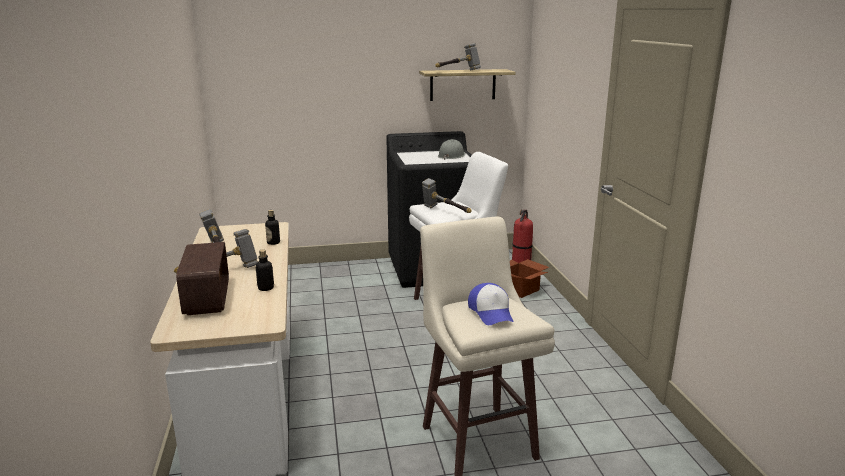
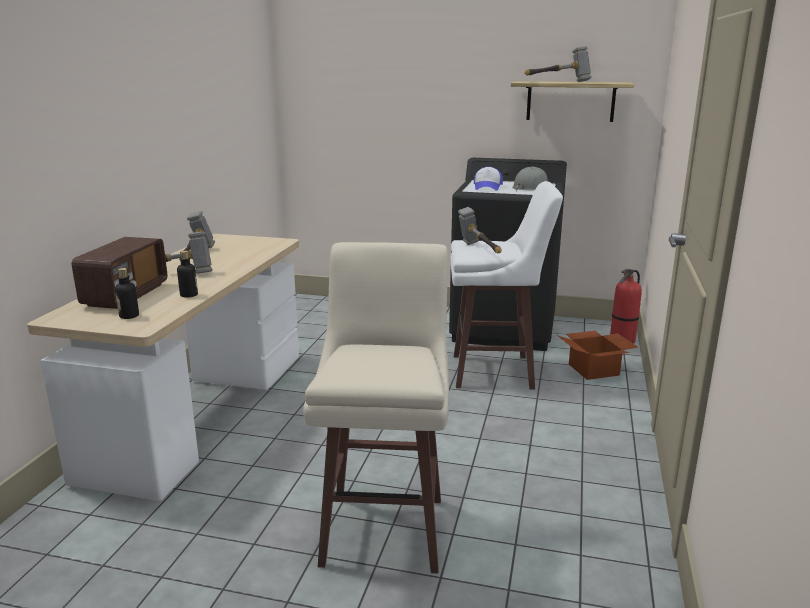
camera: 25 degrees right, 0 degrees up
(273, 242) = (257, 256): bottle -> bottle (129, 316)
(491, 312) = (381, 362): cap -> cap (487, 187)

